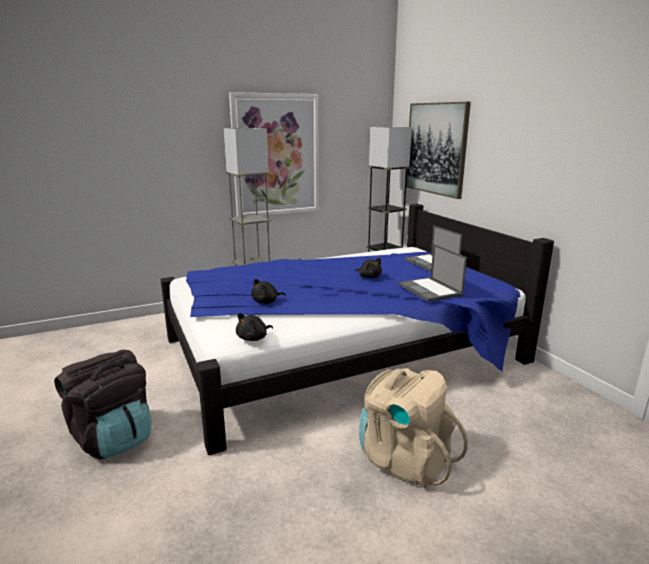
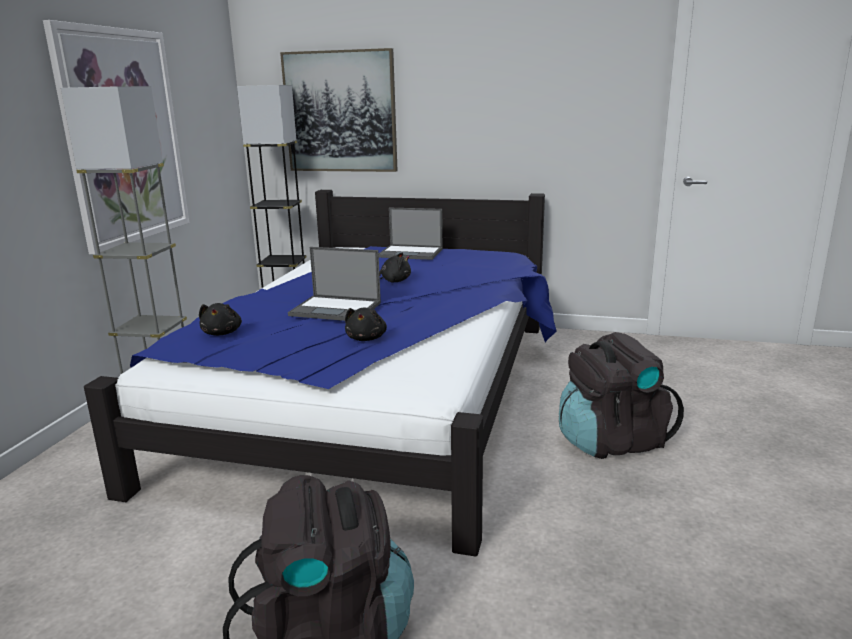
camera: 50 degrees left, 0 degrees up
(253, 338) = (451, 373): black plush toy -> black plush toy (222, 333)
(404, 459) = (611, 441): beige backpack -> black backpack
(430, 290) = (481, 272): laptop -> laptop (337, 309)

